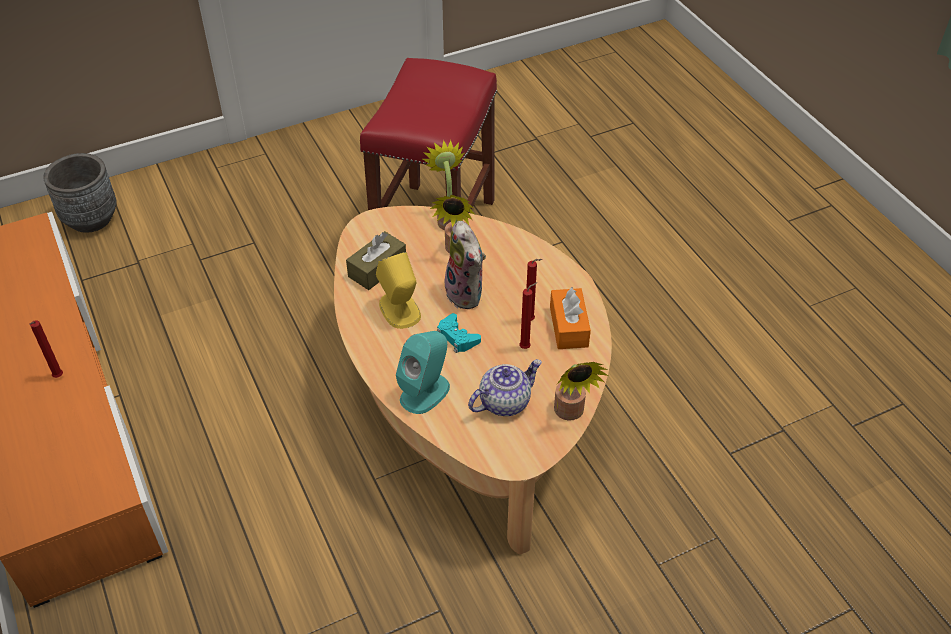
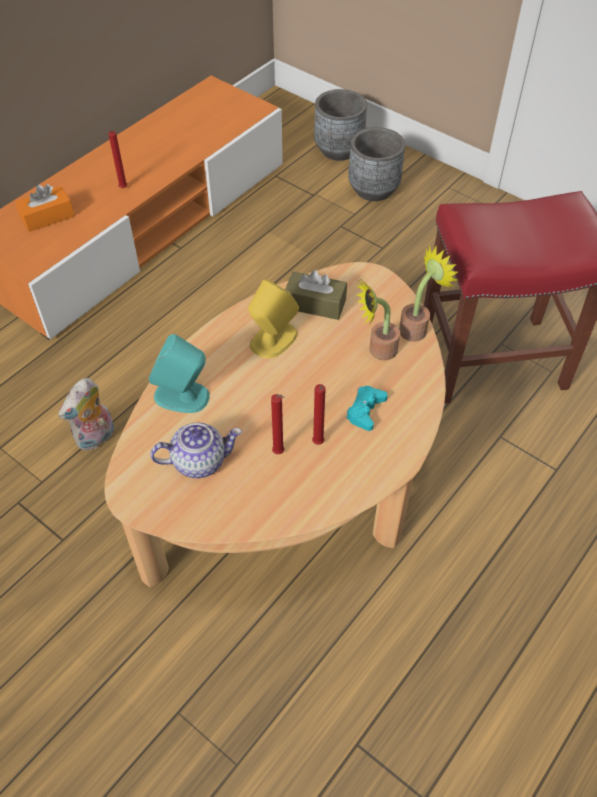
camera: 65 degrees right, 5 degrees up
(172, 217) = (373, 190): none -> grey planter
(457, 337) = (262, 394): turquoise game controller -> turquoise game controller (365, 411)
(467, 294) = (323, 380): plush toy -> plush toy (96, 438)
(504, 401) = (199, 461): teapot -> teapot turned 45 degrees counterclockwise
(568, 327) = (328, 480): orange tissue box -> orange tissue box (47, 217)
(570, 413) = (210, 522): potted plant -> none

